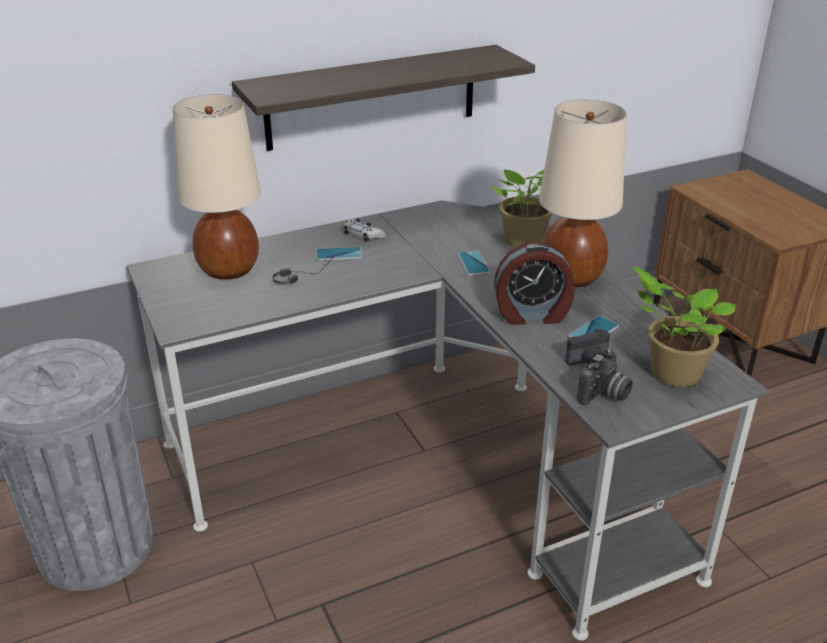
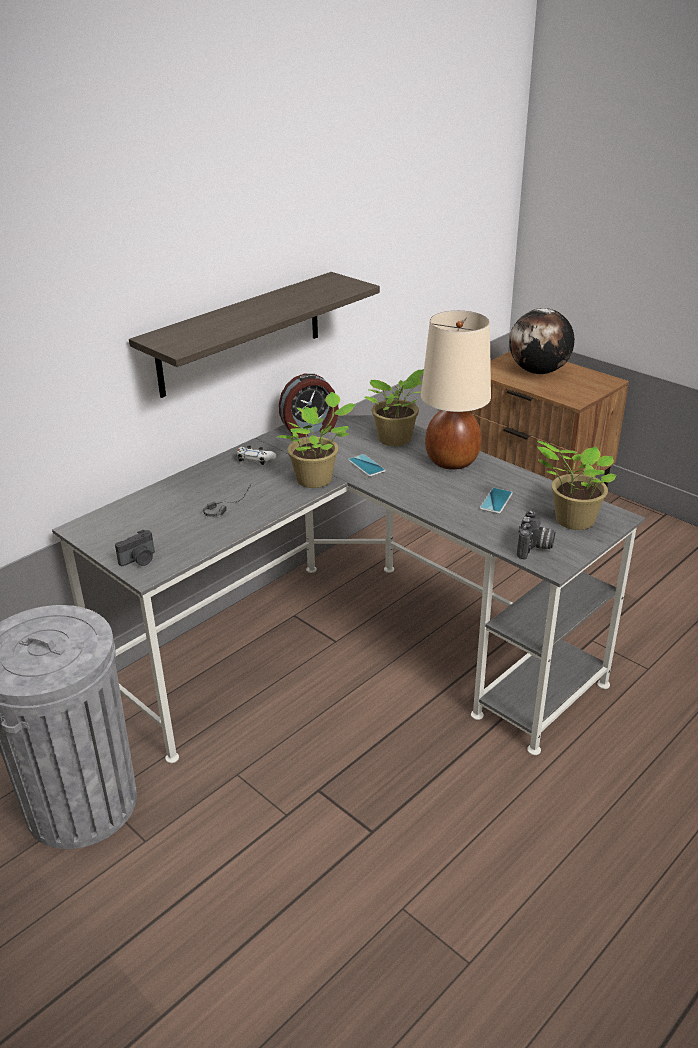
camera: 20 degrees left, 0 degrees up
(228, 270) = (155, 514): beige table lamp -> none
(339, 254) = (246, 481): phone -> none
(412, 268) = (317, 479): none -> potted plant
(532, 315) = (440, 498): alarm clock -> alarm clock (310, 429)
(589, 362) = (508, 526): camera -> camera (139, 560)
(754, 199) = (538, 371): none -> globe

